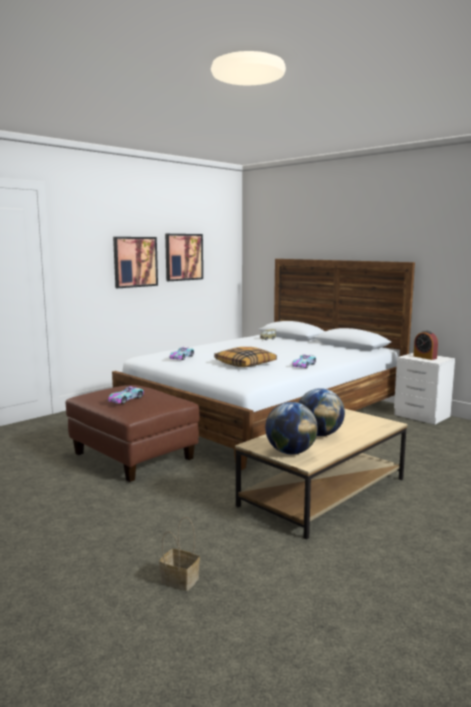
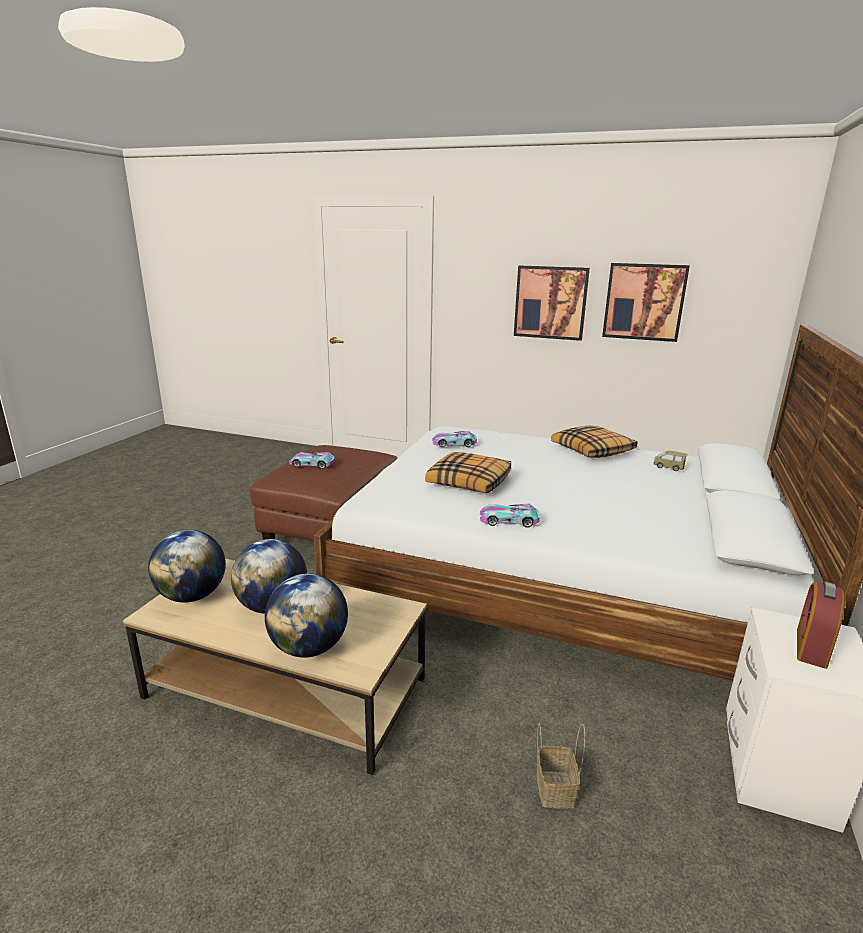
camera: 65 degrees right, 10 degrees up
(178, 580) = (57, 630): basket -> basket (553, 788)
(229, 343) = (592, 451): none -> pillow
(367, 430) = (309, 647): none -> globe

